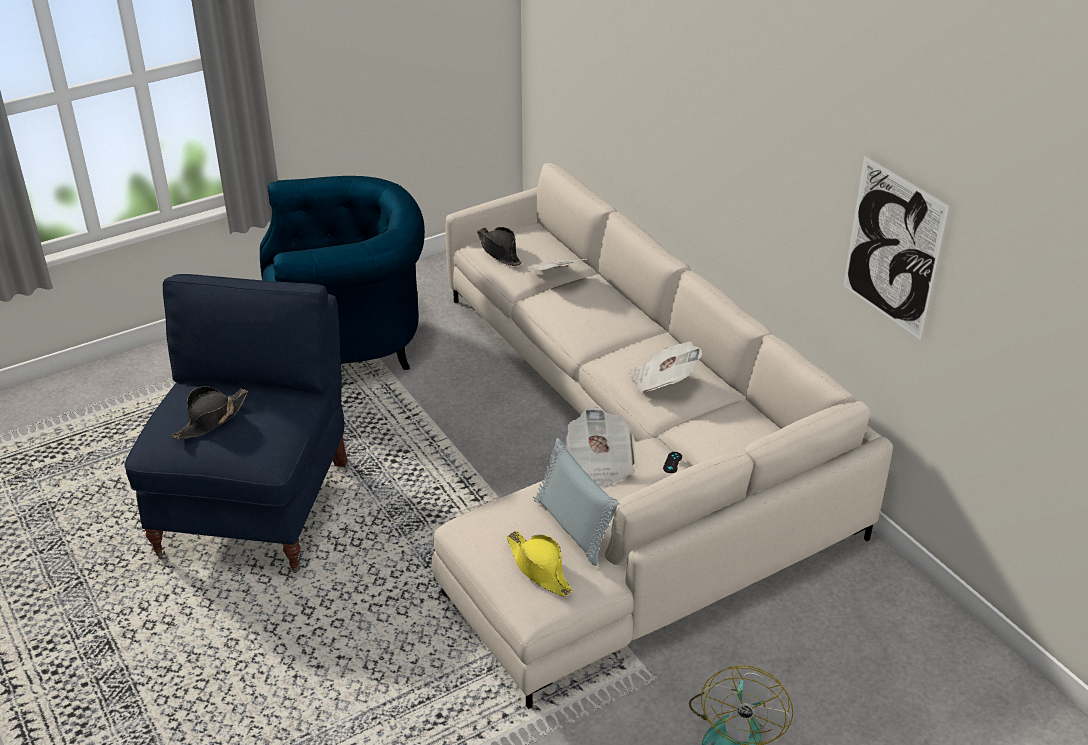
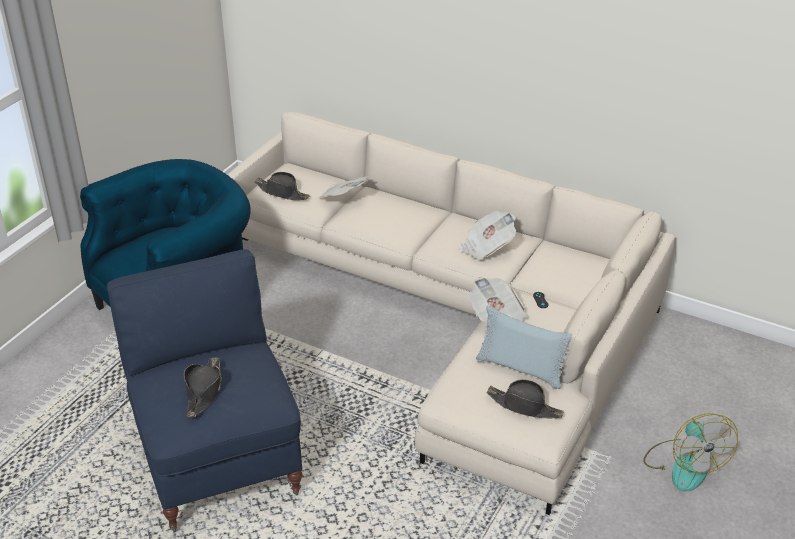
camera: 30 degrees left, 0 degrees up
(539, 568) = (524, 406): yellow hat -> black hat
(893, 248) = (659, 94): picture -> none

